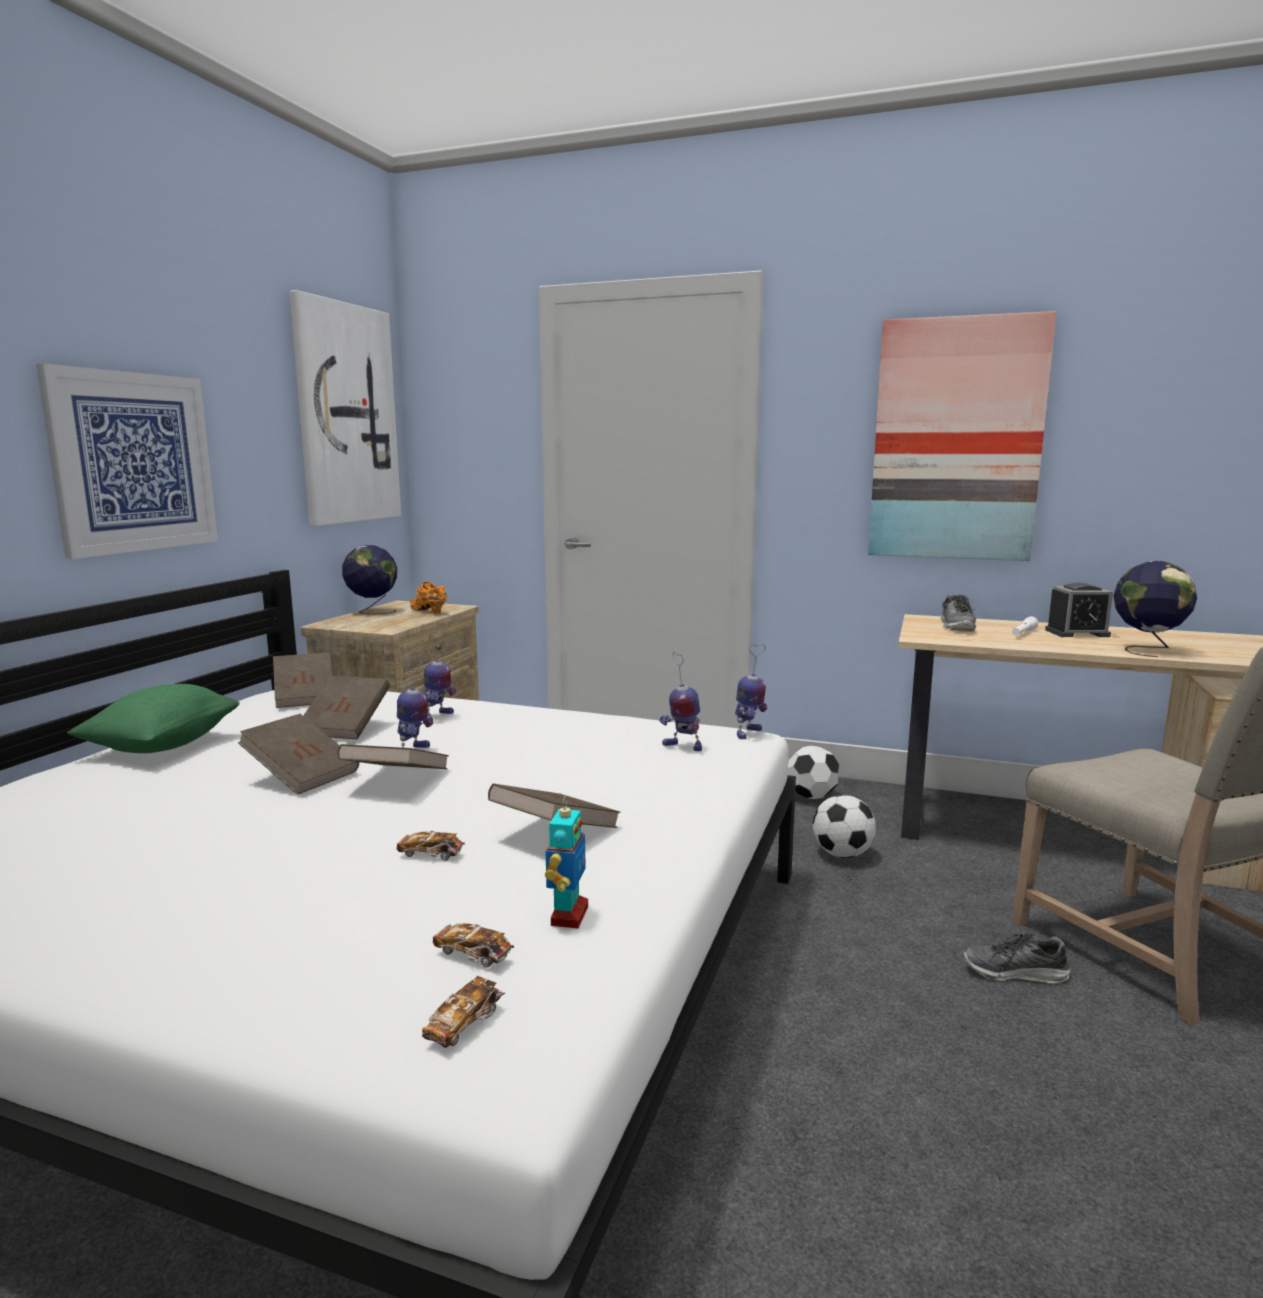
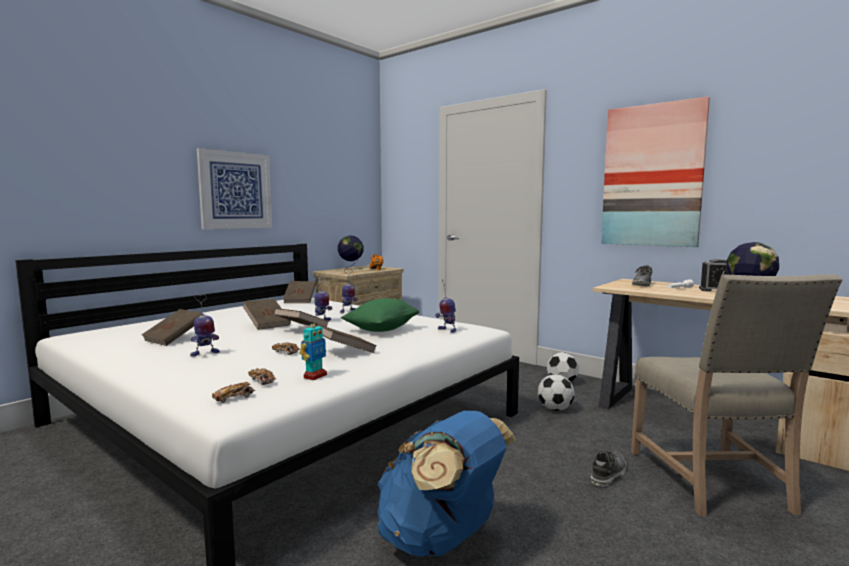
camera: 20 degrees right, 5 degrees down
(162, 746) = (228, 311): green pillow -> green pillow (381, 329)
(346, 414) = (345, 173): picture -> none
(346, 727) = (303, 311): brown book -> brown book (174, 339)
(748, 733) = (488, 328): toy robot -> toy robot (204, 354)
(875, 1190) = (441, 539): none -> blue backpack
(1015, 972) = (608, 474): shoe -> shoe turned 105 degrees clockwise

